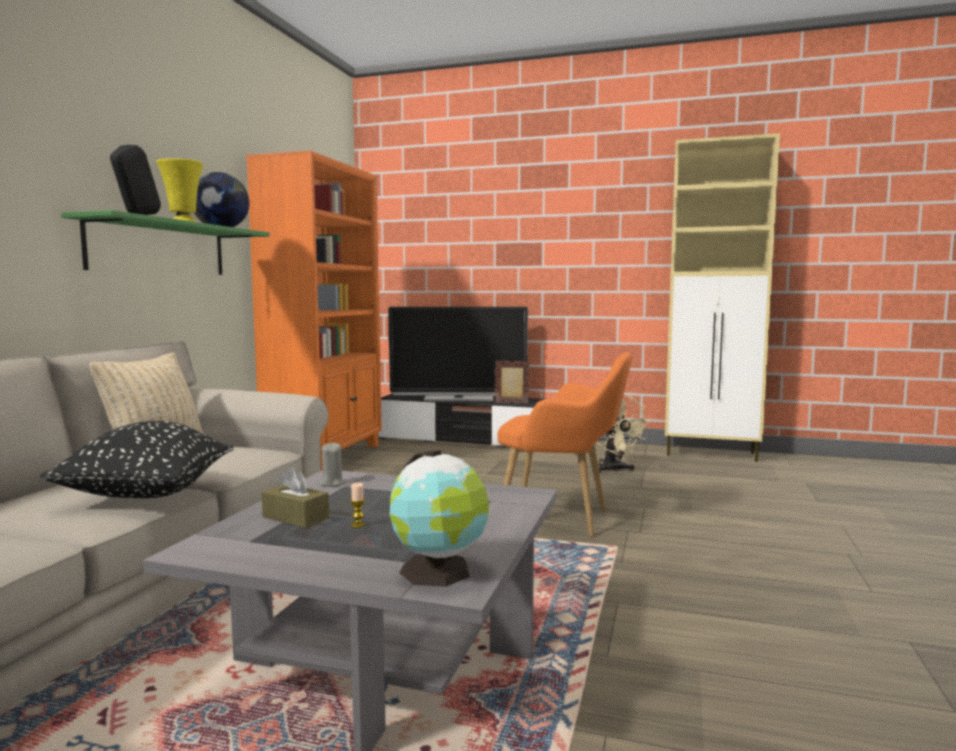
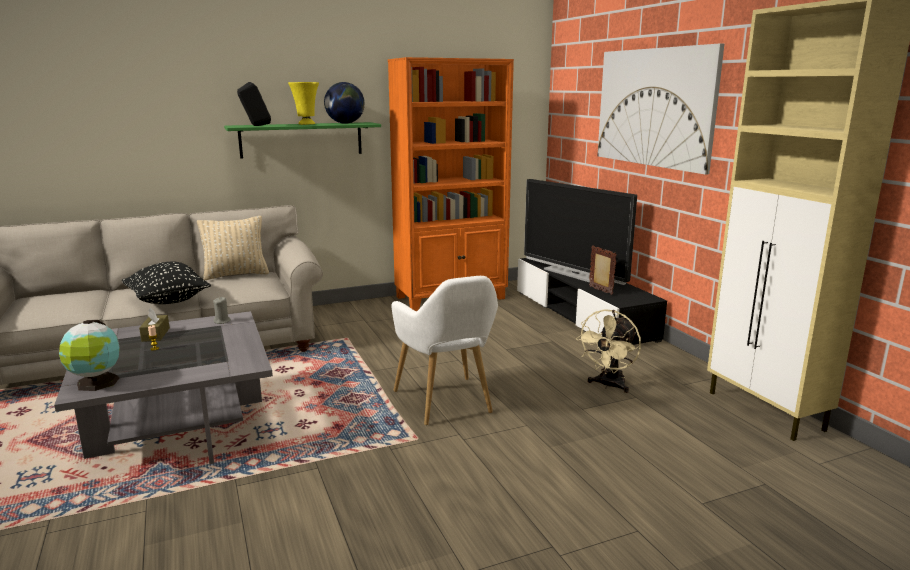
camera: 50 degrees right, 10 degrees up
(525, 228) = (654, 107): none -> picture
(561, 519) = (446, 404): orange armchair -> white armchair

